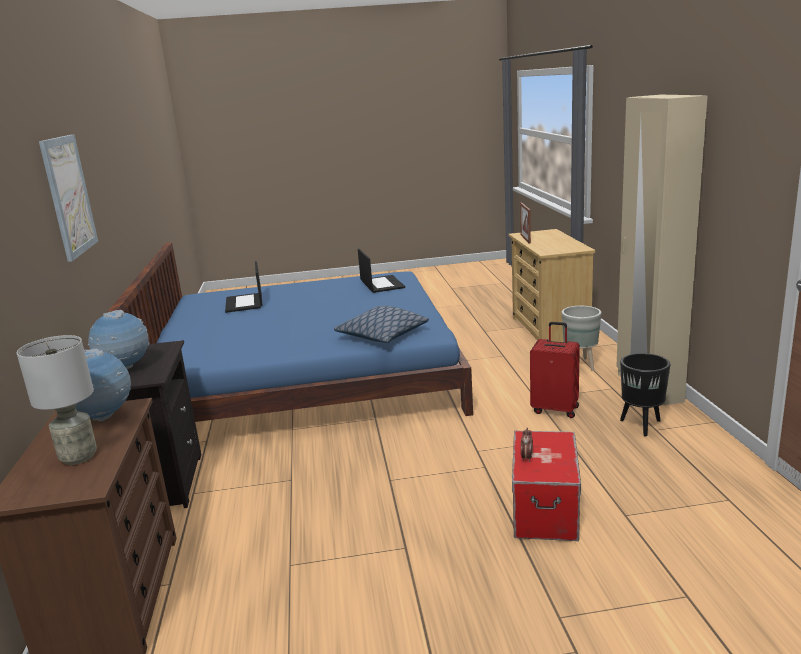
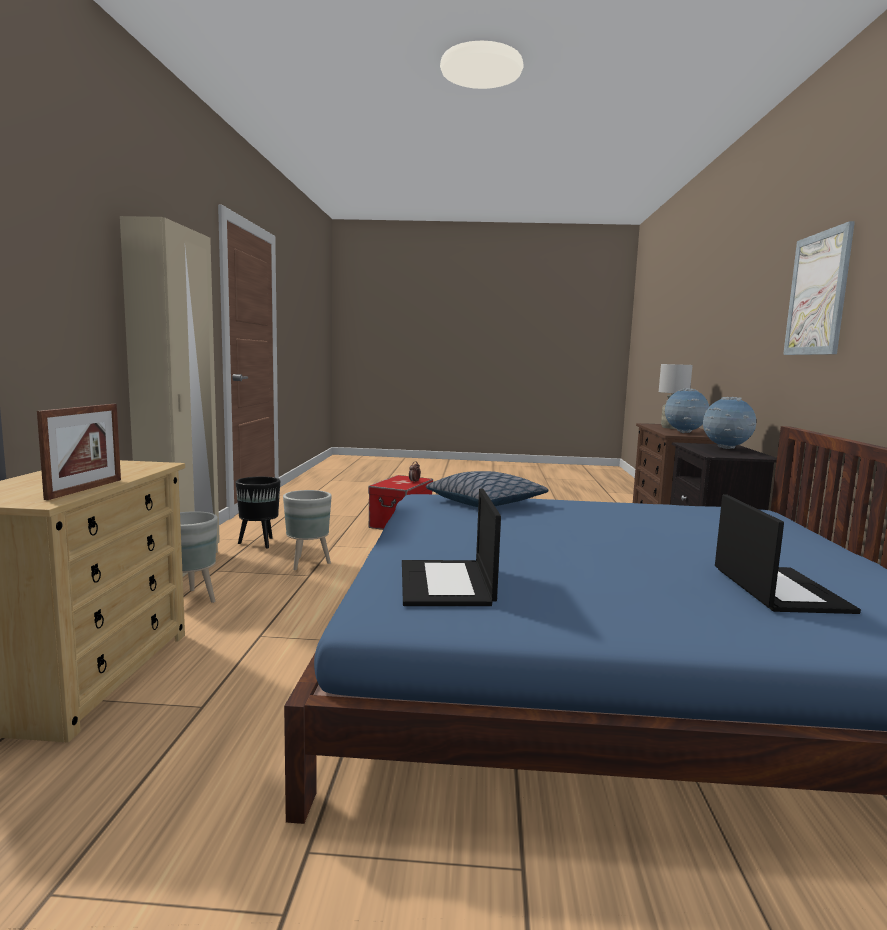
camera: 170 degrees left, 10 degrees down
(555, 409) = (307, 563): red suitcase -> grey planter

